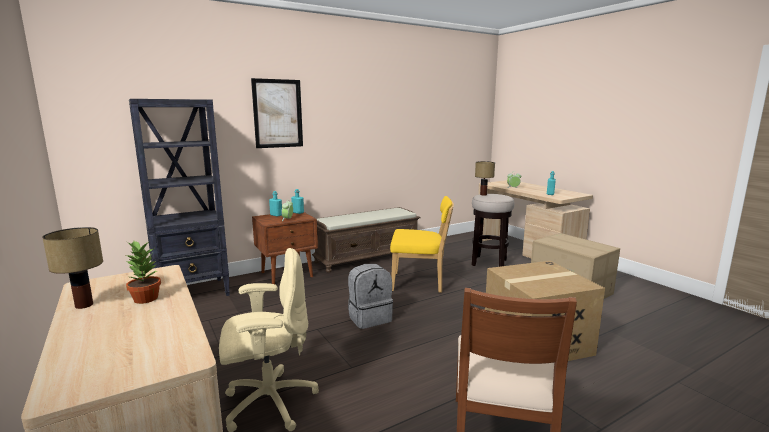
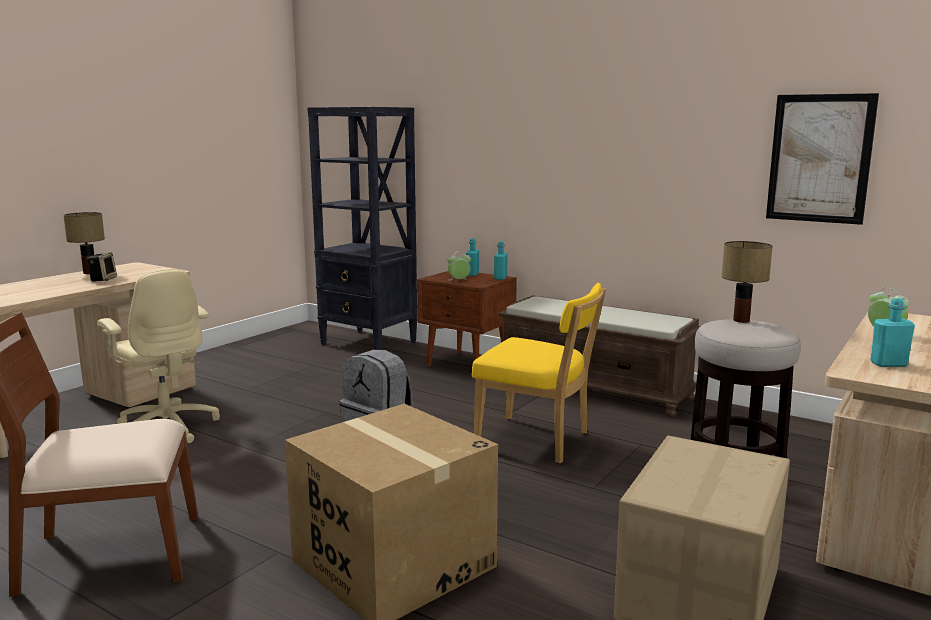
camera: 65 degrees right, 0 degrees up
(145, 299) = (103, 279): potted plant -> speaker
(278, 113) = (497, 125): picture -> picture (819, 158)
(420, 283) = (537, 441): yellow chair -> yellow chair turned 45 degrees counterclockwise

